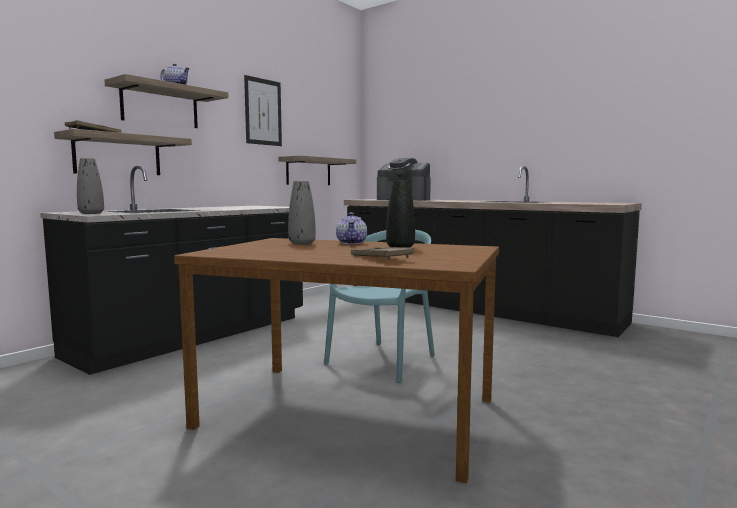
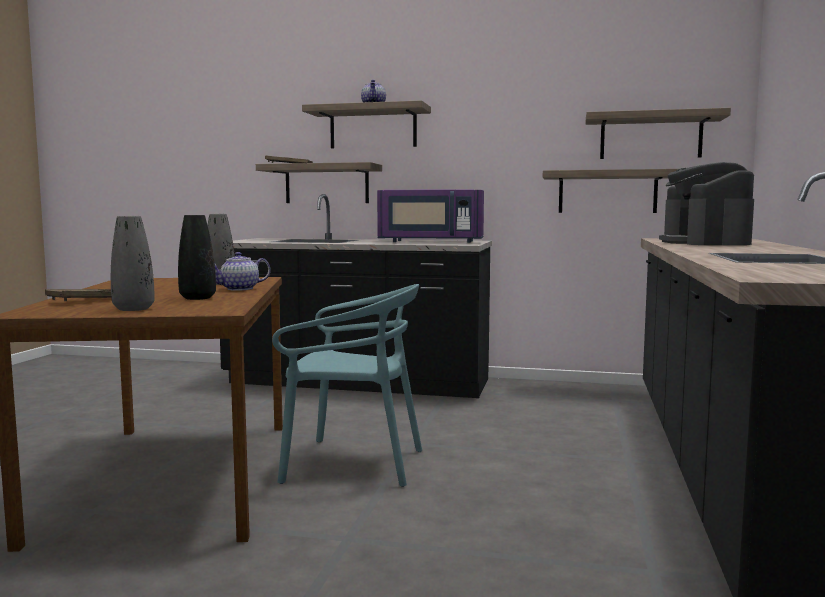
camera: 65 degrees right, 0 degrees up
(91, 213) = (247, 240): grey vase -> grey vase (133, 309)
(242, 207) = (431, 241): none -> purple microwave
(263, 112) = (519, 112): picture -> none
(325, 138) = (650, 137): none -> shelf

